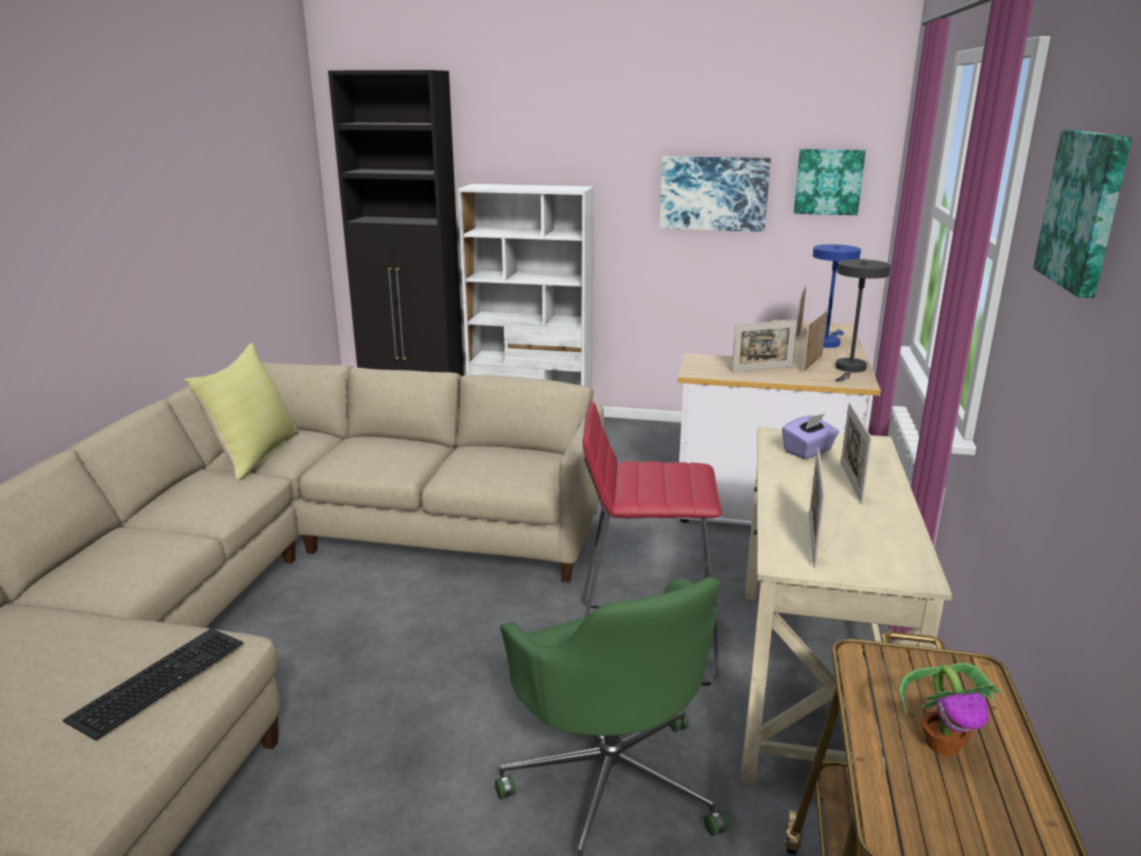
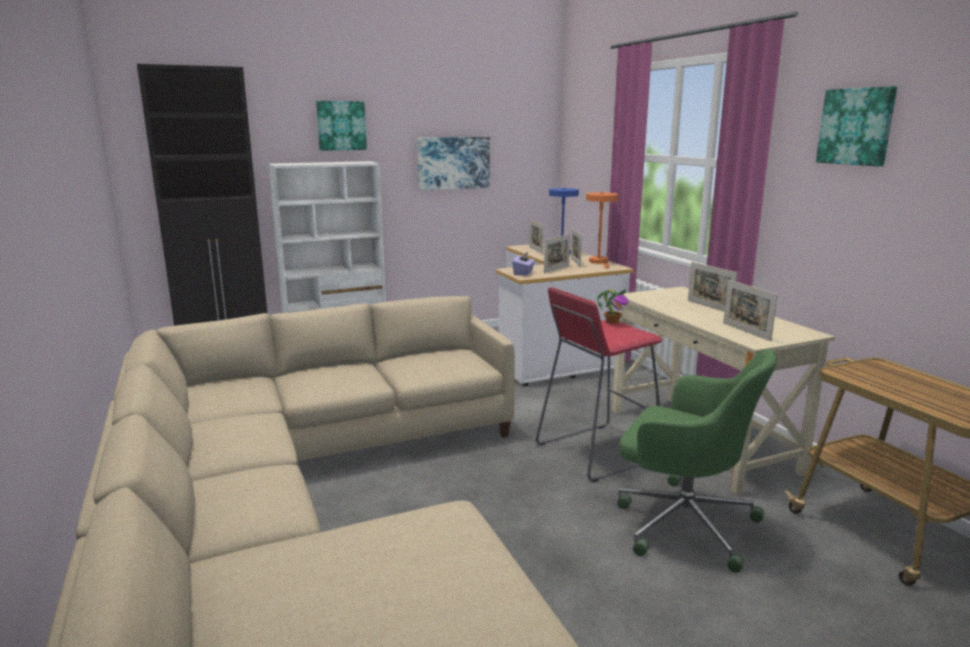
camera: 35 degrees left, 5 degrees down
(158, 678) = (446, 544): keyboard -> none
(254, 455) = (225, 402): yellow pillow -> none
(808, 451) = (663, 299): purple tissue box -> purple tissue box (523, 273)
(828, 181) = (523, 151): picture -> picture (341, 125)
(850, 369) = (600, 262): grey table lamp -> orange table lamp
(943, 744) = (920, 389): potted plant -> potted plant (612, 321)

